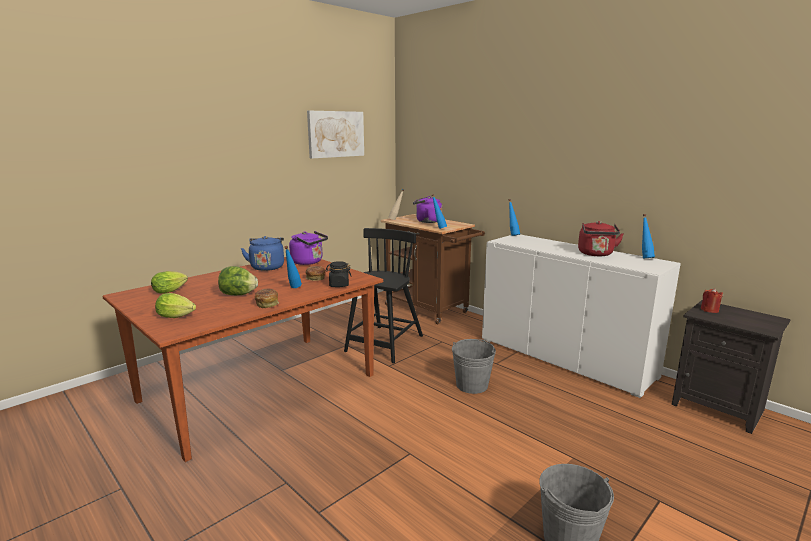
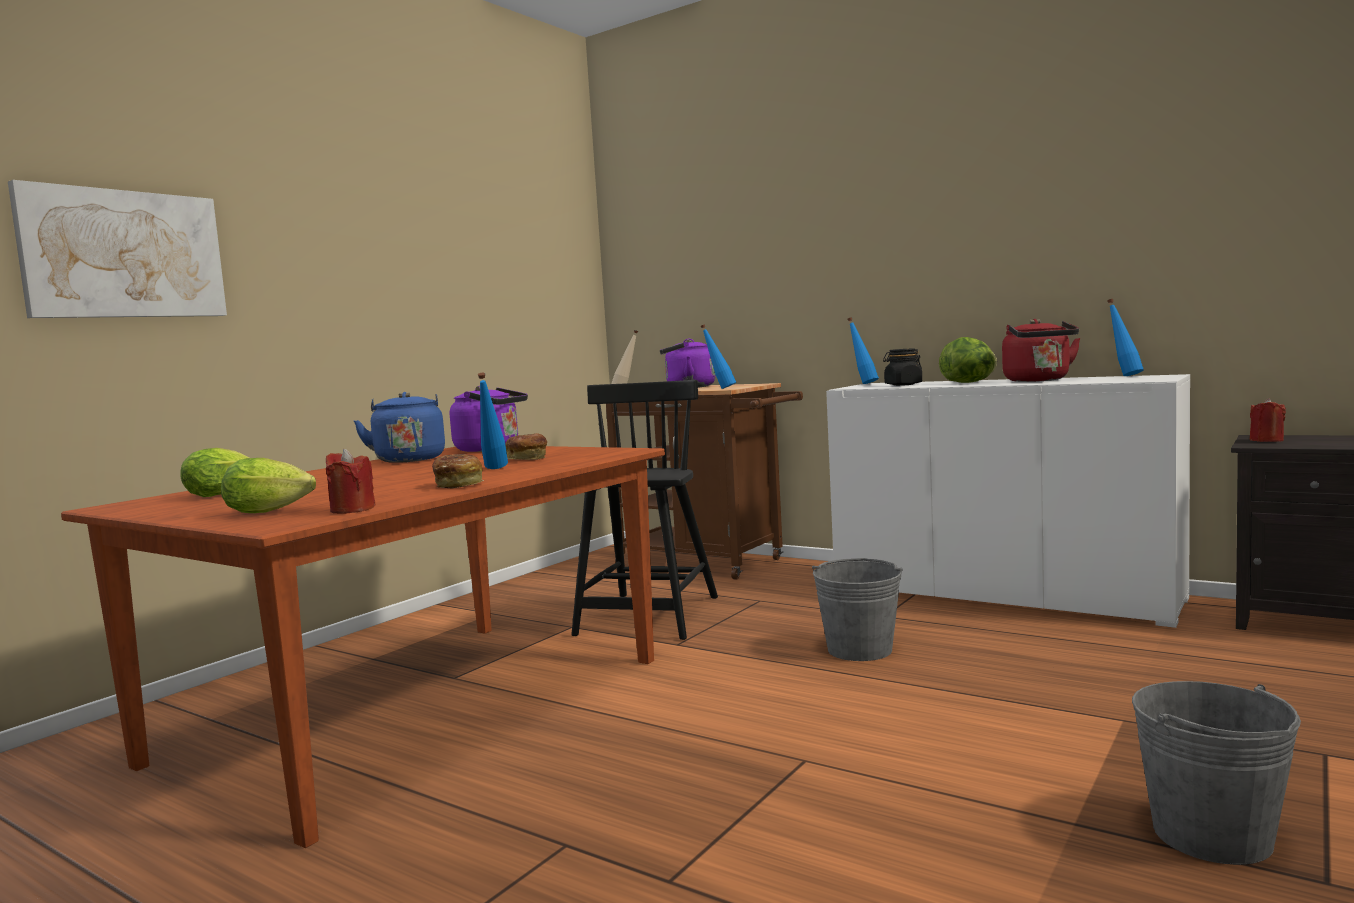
camera: 10 degrees left, 10 degrees down
(208, 322) = (352, 509): none -> red candle
(238, 294) = (382, 483): lettuce -> lettuce (969, 382)
(336, 134) = (499, 233): picture -> picture (124, 254)
(339, 285) = (584, 459): black jar -> black jar (903, 385)

